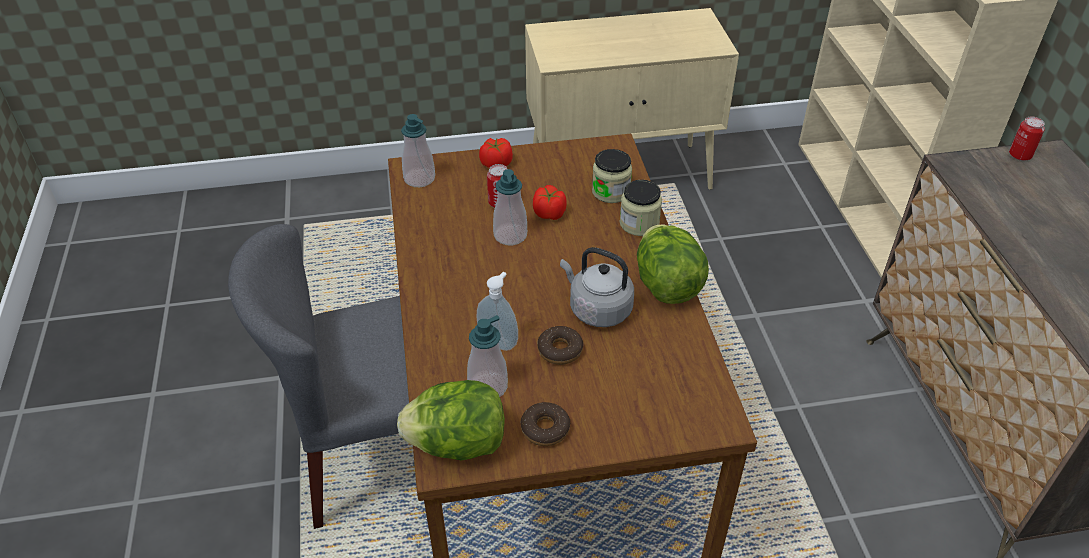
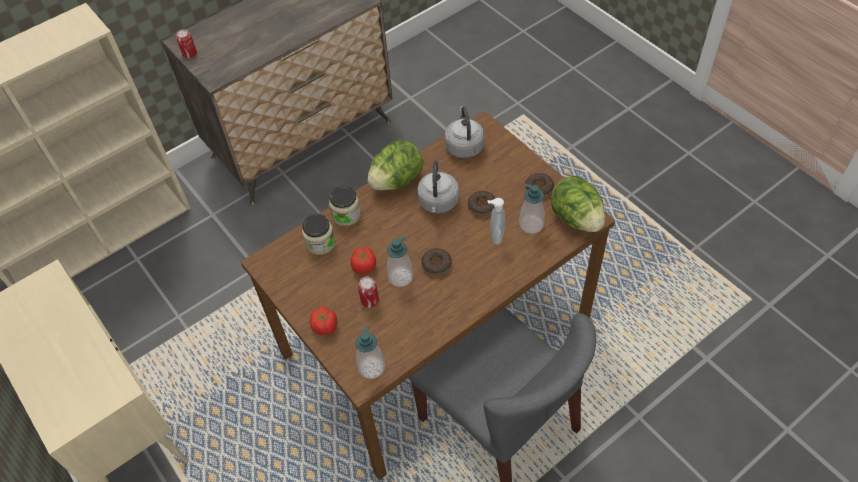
camera: 115 degrees left, 10 degrees up
(502, 270) = (436, 264): none -> donut
(690, 381) = (464, 145): none -> grey kettle

